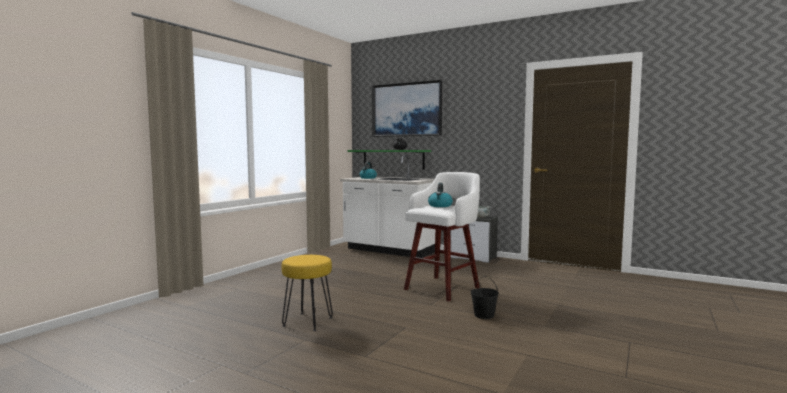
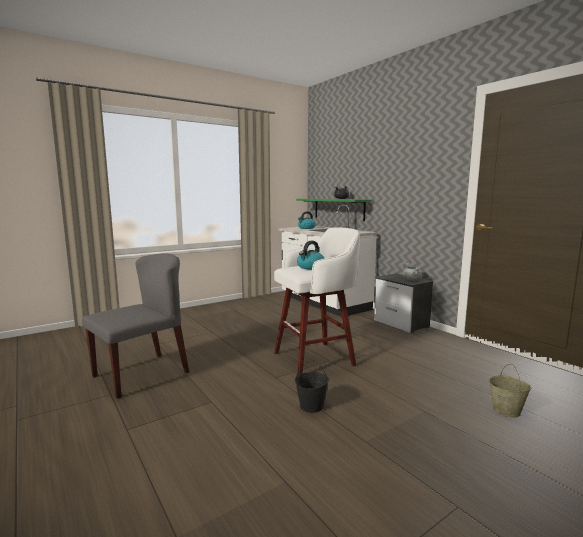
camera: 25 degrees right, 5 degrees up
(308, 321) = (141, 374): yellow stool -> grey chair
(407, 110) = (351, 155): picture -> none
(602, 295) = (507, 411): none -> beige bucket

